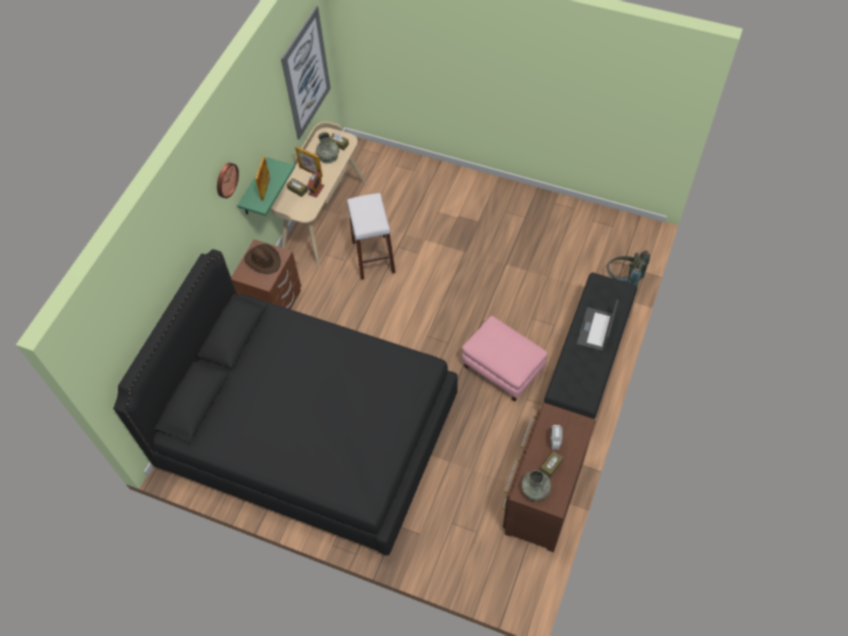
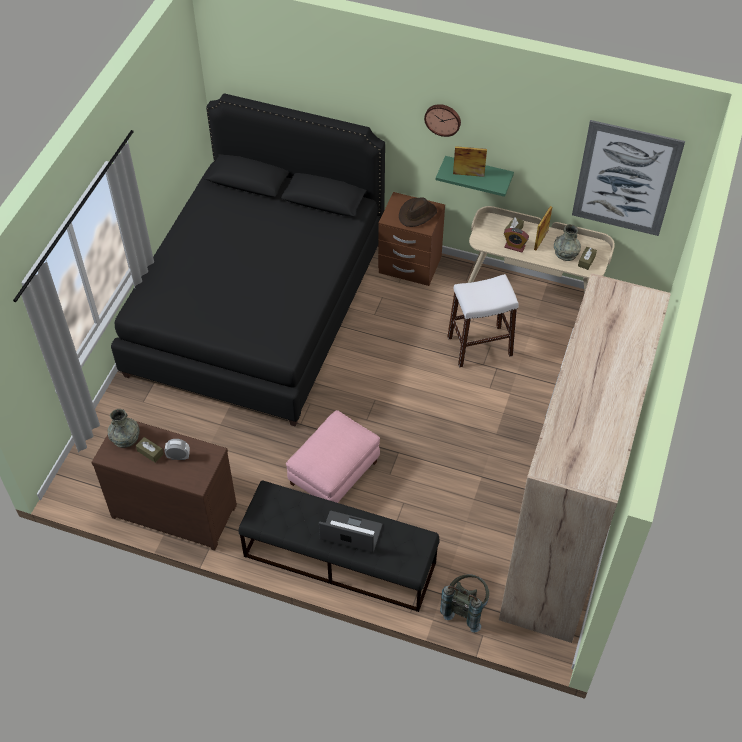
camera: 85 degrees right, 5 degrees down
(555, 217) = (562, 533): none -> beige wardrobe

